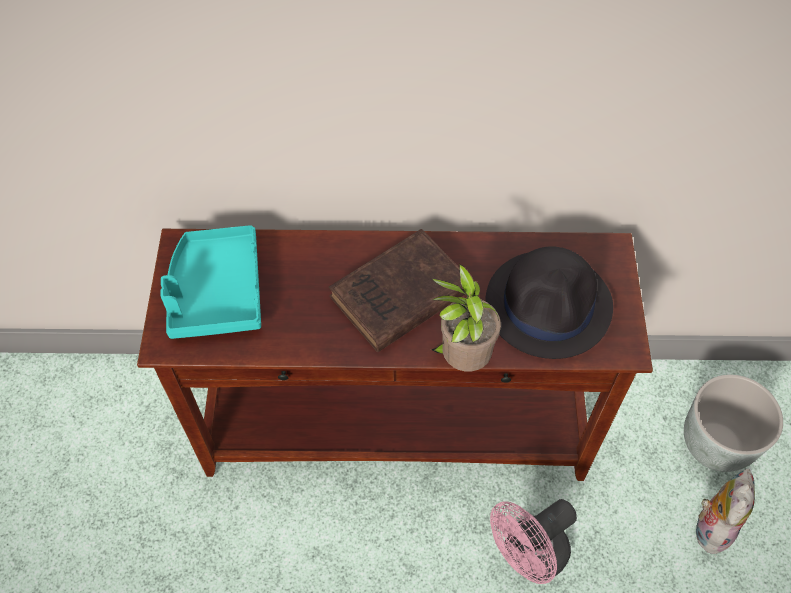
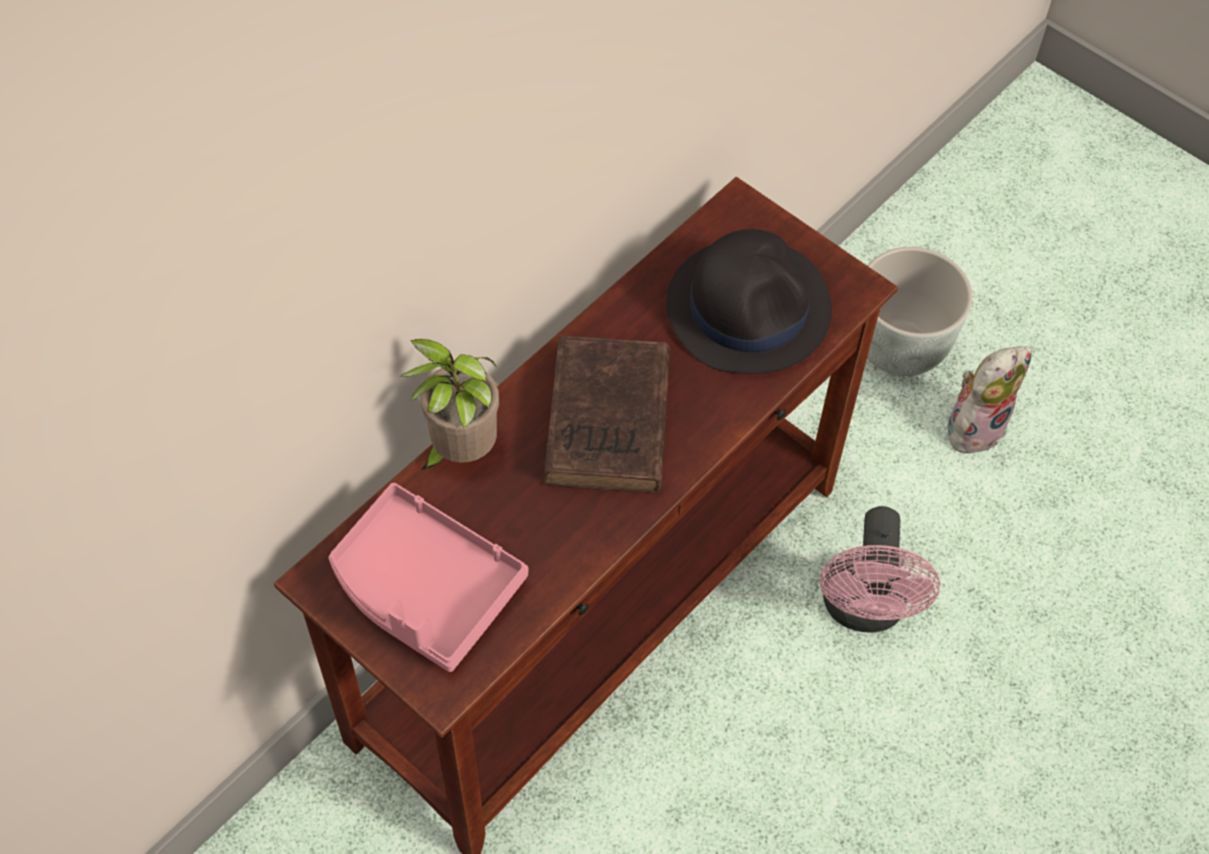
camera: 50 degrees left, 0 degrees up
(216, 292) = (424, 588): turquoise tray -> pink tray
(462, 358) = (736, 426): potted plant -> potted plant (459, 451)
(711, 525) = (974, 425): plush toy -> plush toy turned 75 degrees clockwise

